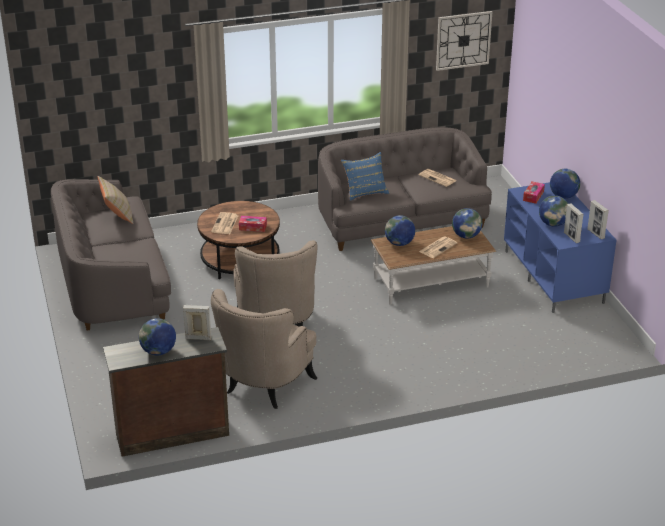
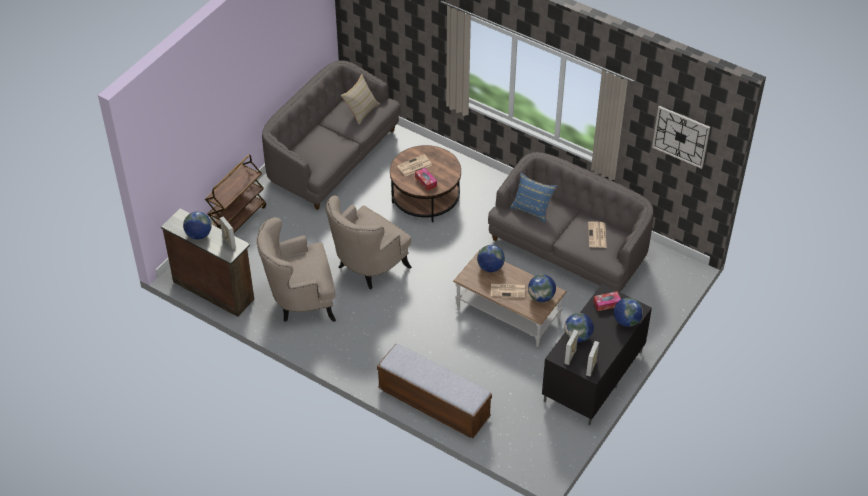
camera: 50 degrees right, 15 degrees up
(102, 374) = (238, 219): none -> brown cart
(487, 370) = (433, 403): none -> bench
(554, 277) = (593, 377): blue tv stand -> black tv stand

